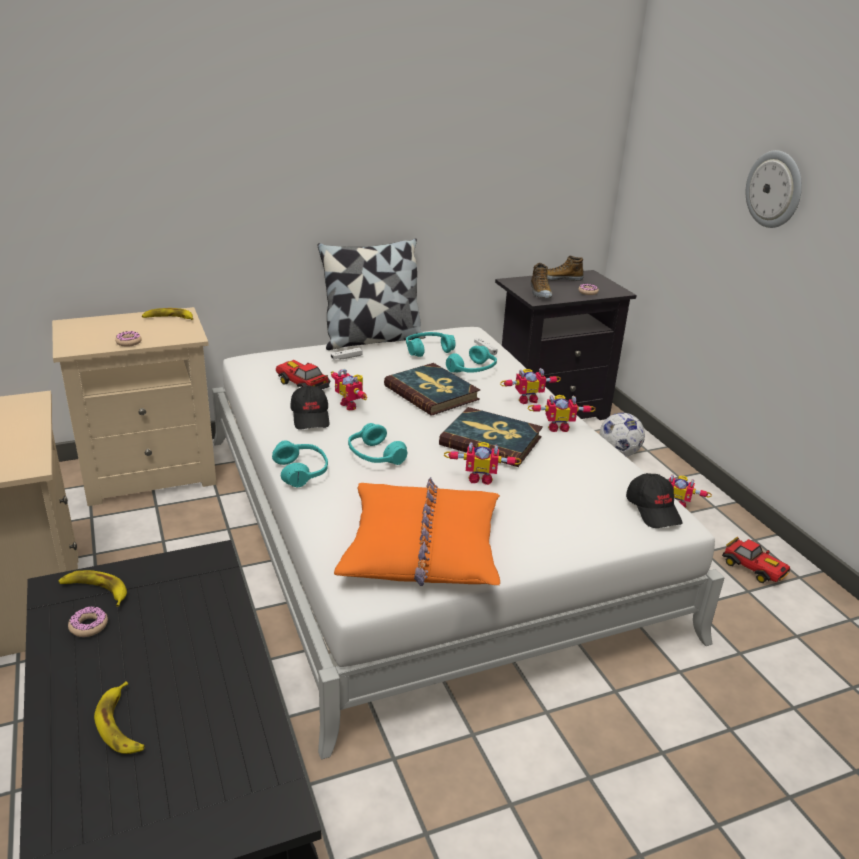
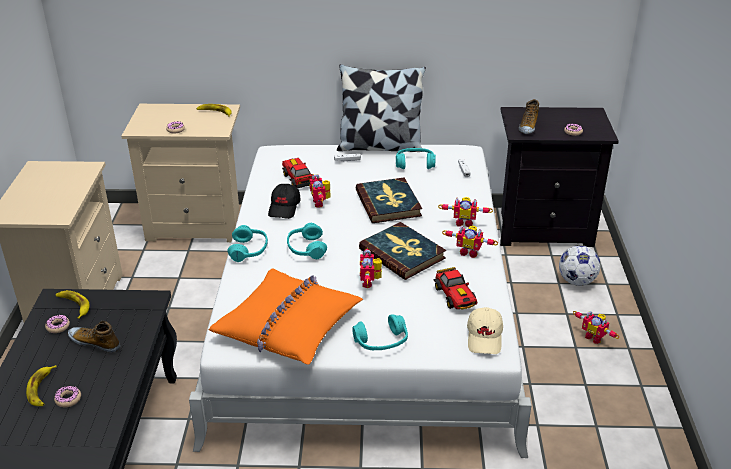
camera: 25 degrees right, 5 degrees up
(177, 727) = (68, 399): none -> donut
(472, 370) = (437, 188): turquoise headphones -> turquoise headphones (381, 342)
(480, 478) = (370, 282): toy robot -> toy robot turned 60 degrees clockwise
(558, 278) = (559, 113): shoe -> shoe (95, 342)
(653, 510) = (485, 338): black cap -> beige cap
(754, 569) = (617, 410): toy car -> toy car (455, 297)
(774, 189) = (698, 74): wall clock -> none

